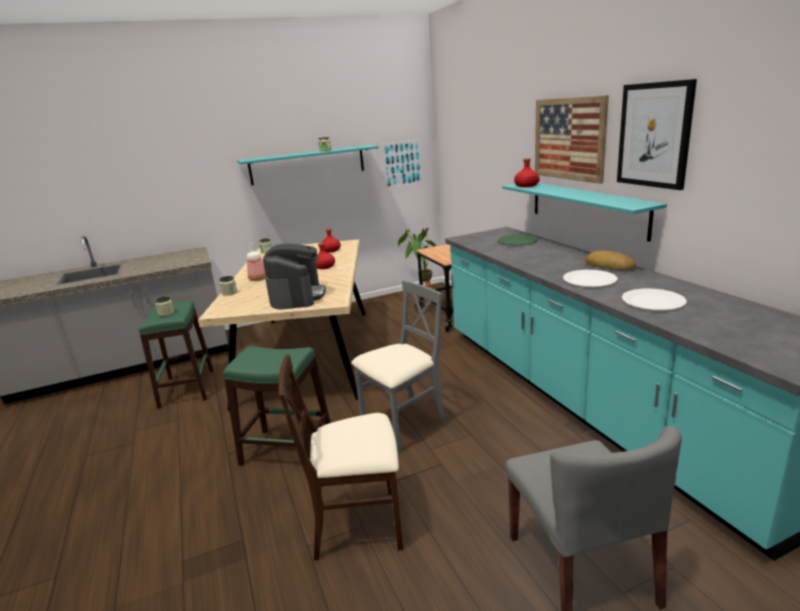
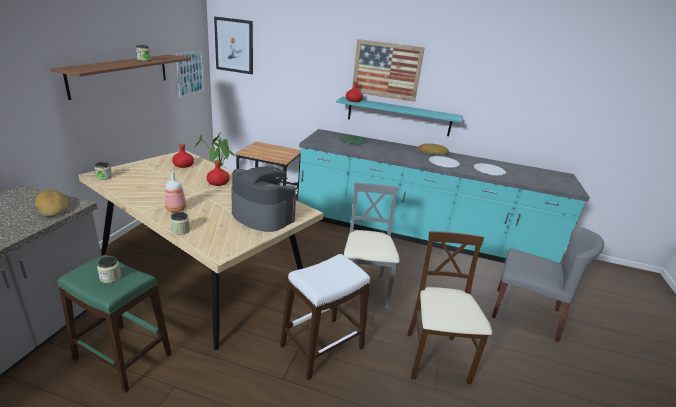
camera: 55 degrees left, 5 degrees up
(189, 260) = (53, 207): none -> bread
(287, 450) = (322, 347): green stool -> white stool
(307, 165) = (121, 74): turquoise shelf -> brown shelf
(358, 524) = (435, 358): beige chair -> beige chair turned 150 degrees clockwise
(654, 135) = (457, 76): picture -> picture (234, 45)

